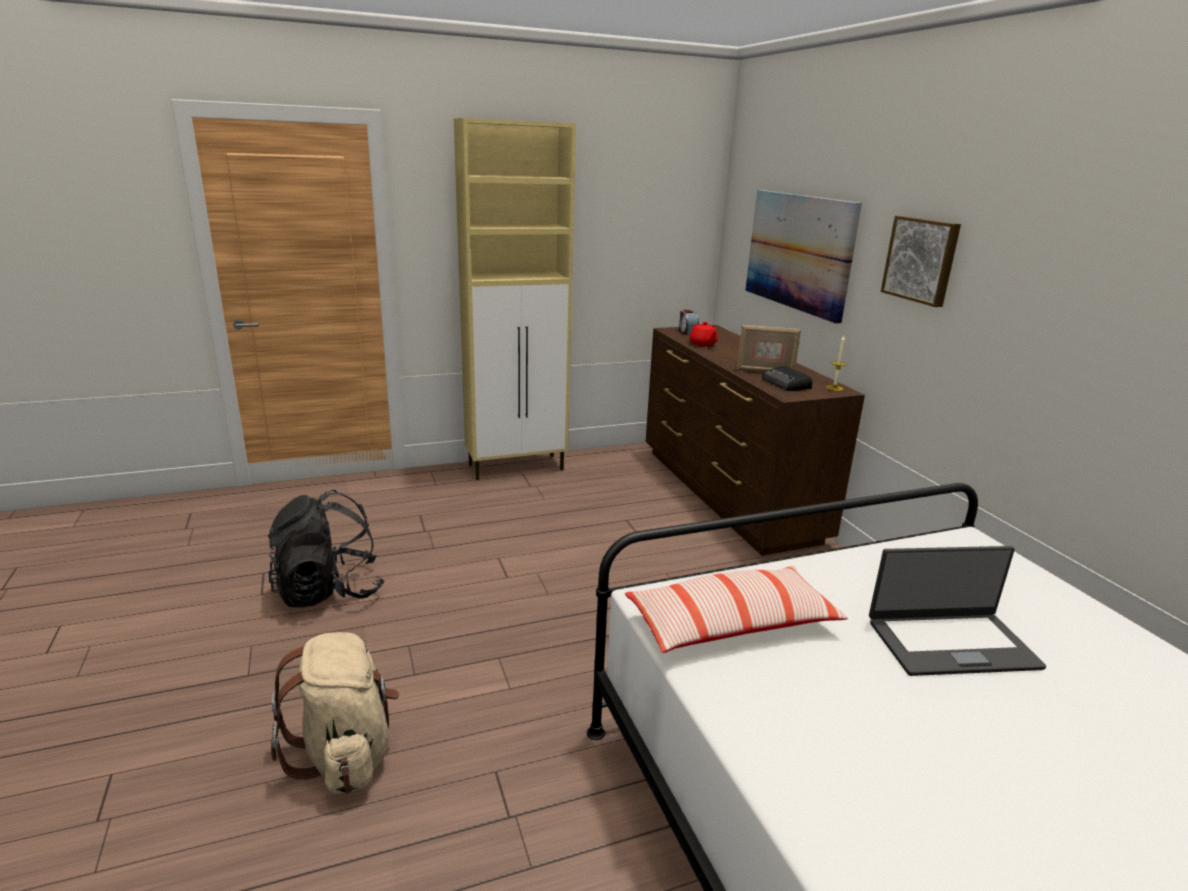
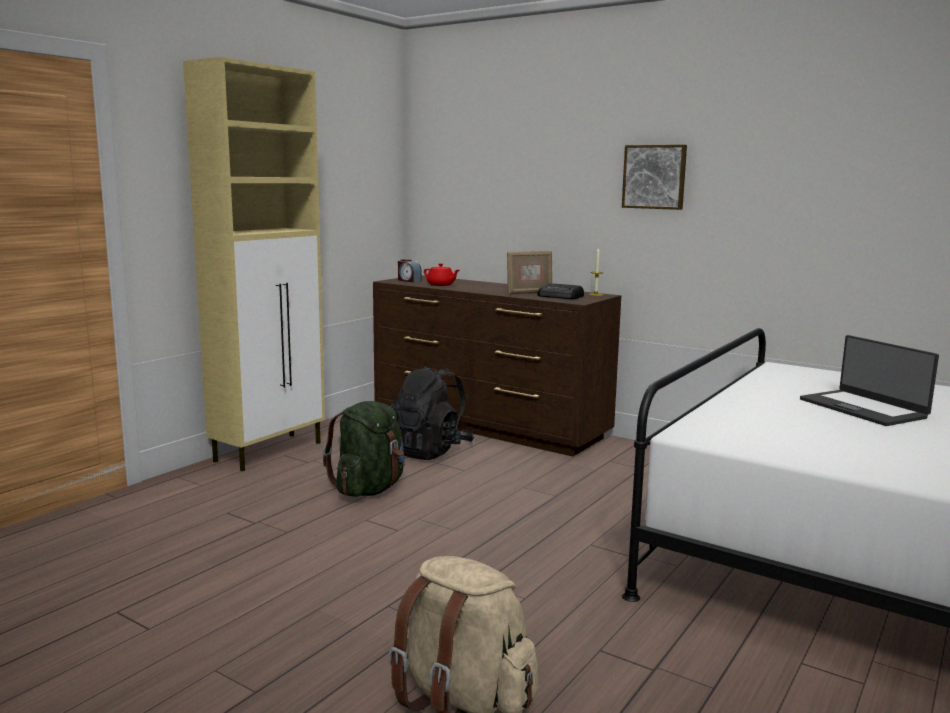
camera: 35 degrees left, 10 degrees down
(329, 591) = (229, 598): black backpack -> black backpack (430, 451)
(539, 529) = (369, 489): none -> green backpack
(731, 625) = (754, 432): pillow -> none
(799, 252) = (515, 190): picture -> none
(950, 643) = (863, 408): laptop -> laptop turned 105 degrees clockwise

